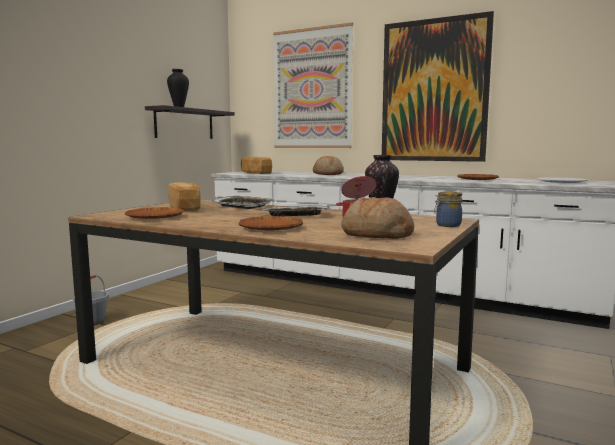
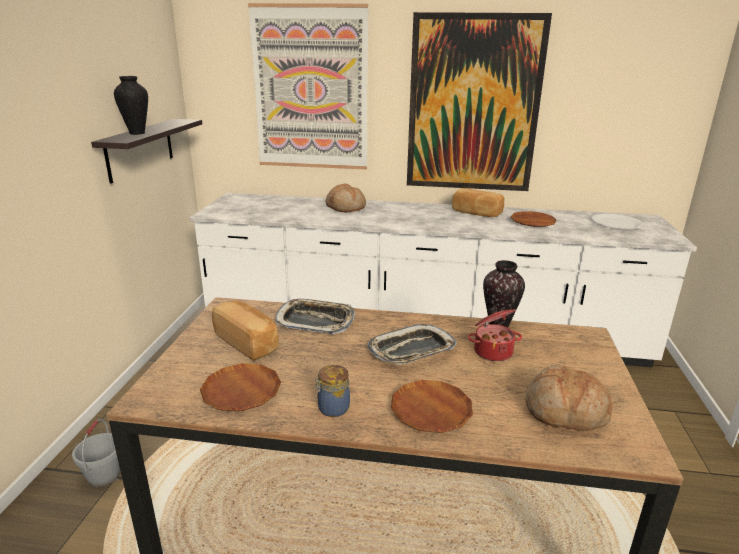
camera: 20 degrees left, 15 degrees up
(255, 173) = (250, 210): bread -> bread (476, 213)
(447, 225) = (599, 359): jar -> jar (332, 409)

